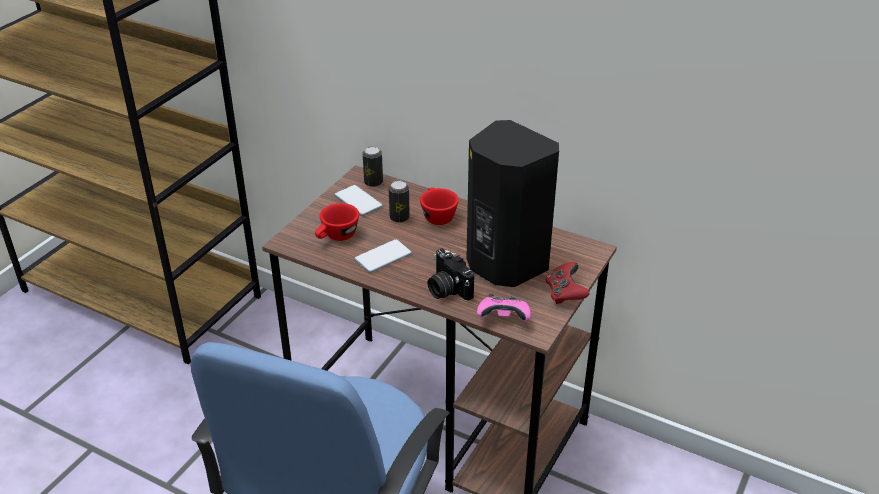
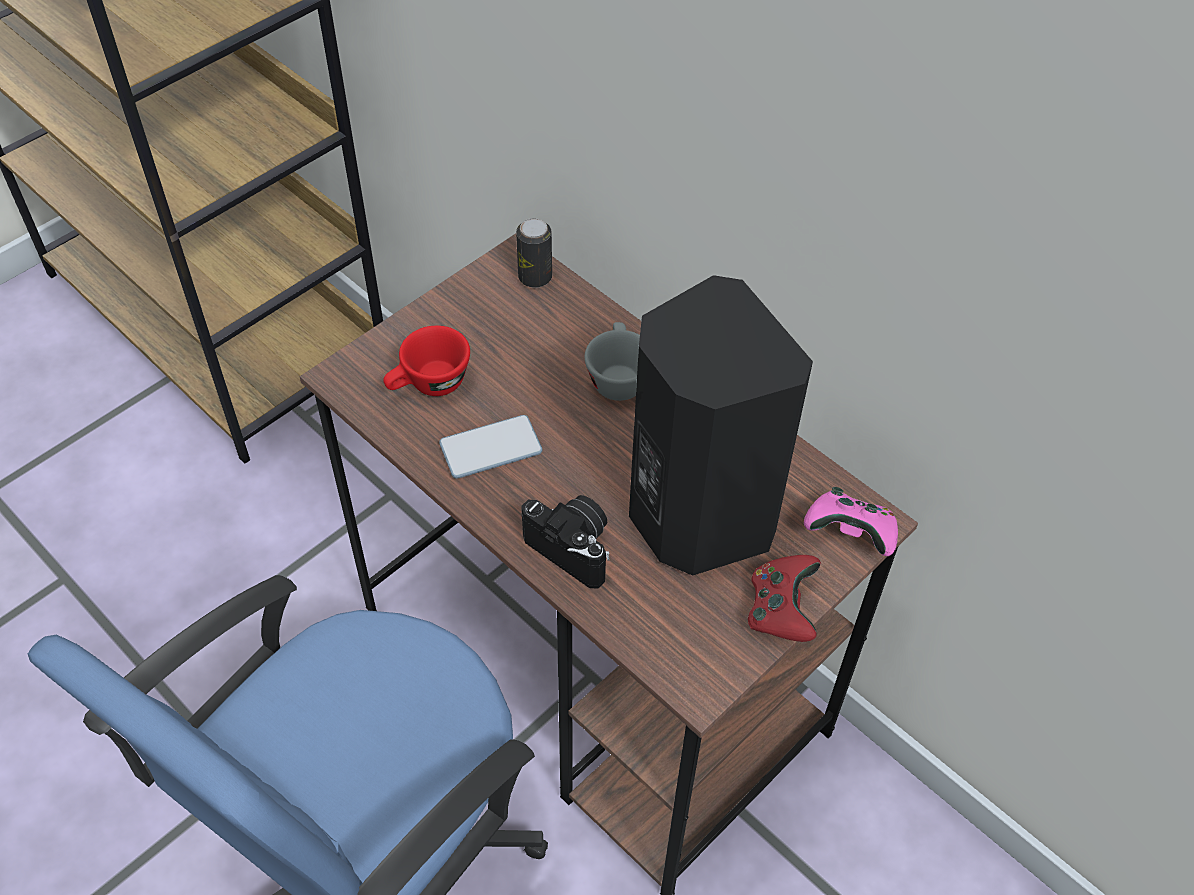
camera: 15 degrees right, 15 degrees up
(358, 201) = (494, 314): phone -> none
(399, 217) = (551, 366): can -> none
(436, 215) = (617, 376): red cup -> grey cup
(447, 289) = (574, 547): camera -> camera turned 150 degrees clockwise
(504, 319) = (649, 641): pink game controller -> pink game controller (850, 534)

